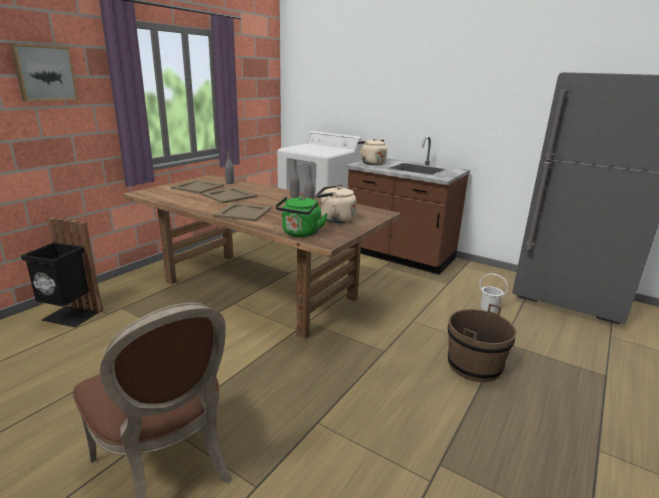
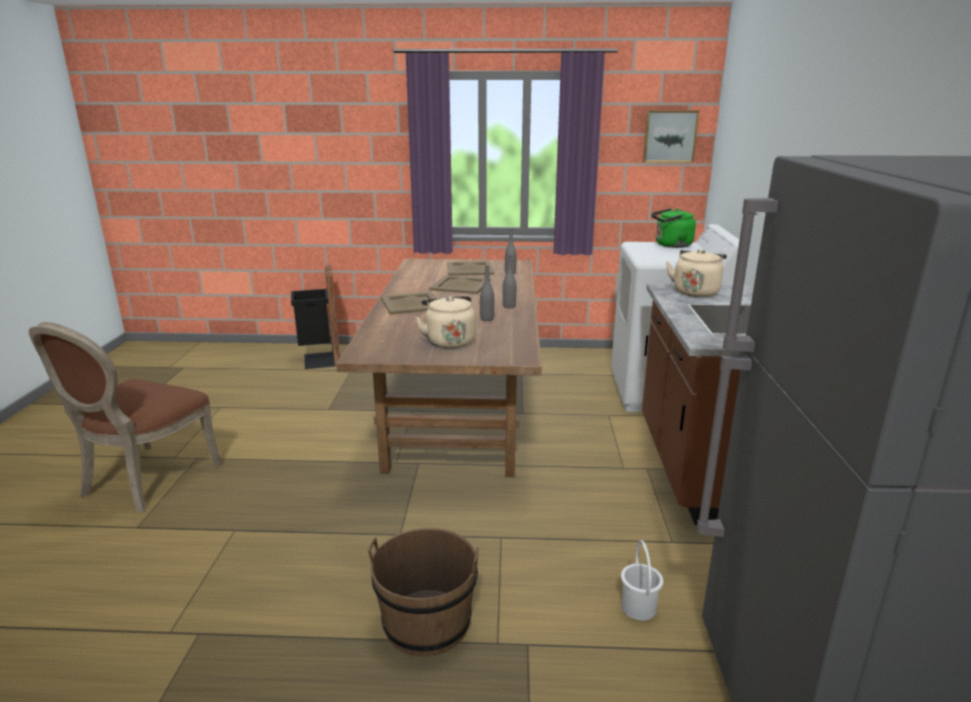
camera: 60 degrees right, 0 degrees up
(44, 73) = (354, 131): picture -> picture (669, 136)
(300, 233) = (374, 339): green kettle -> green kettle (671, 245)

